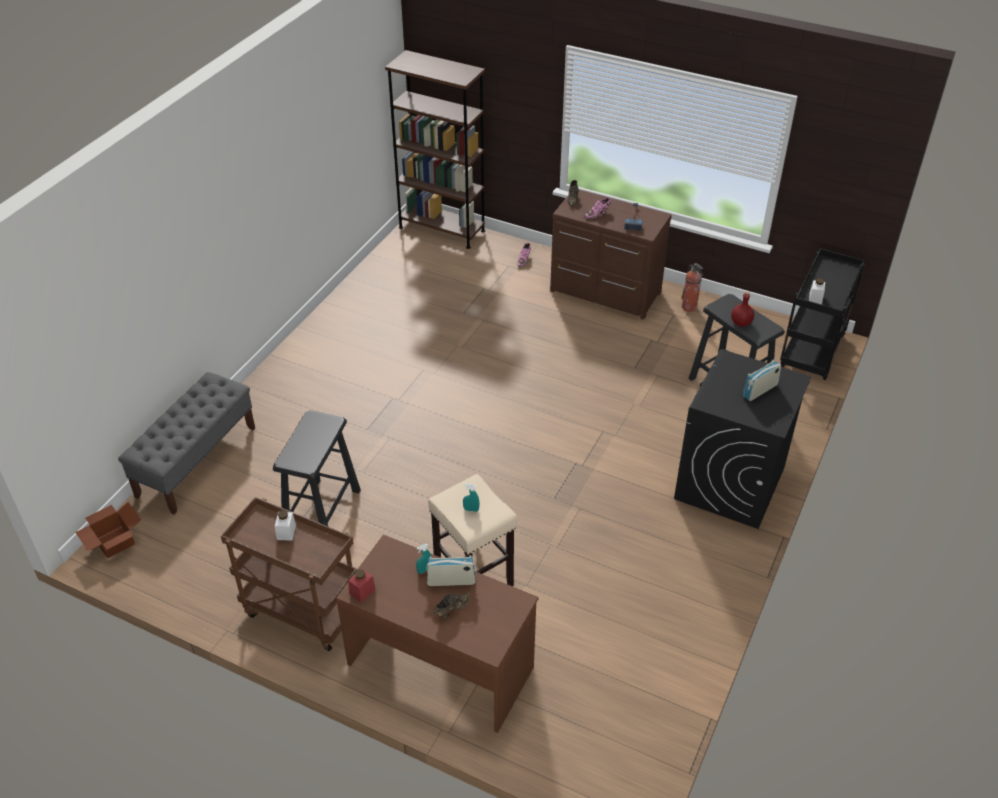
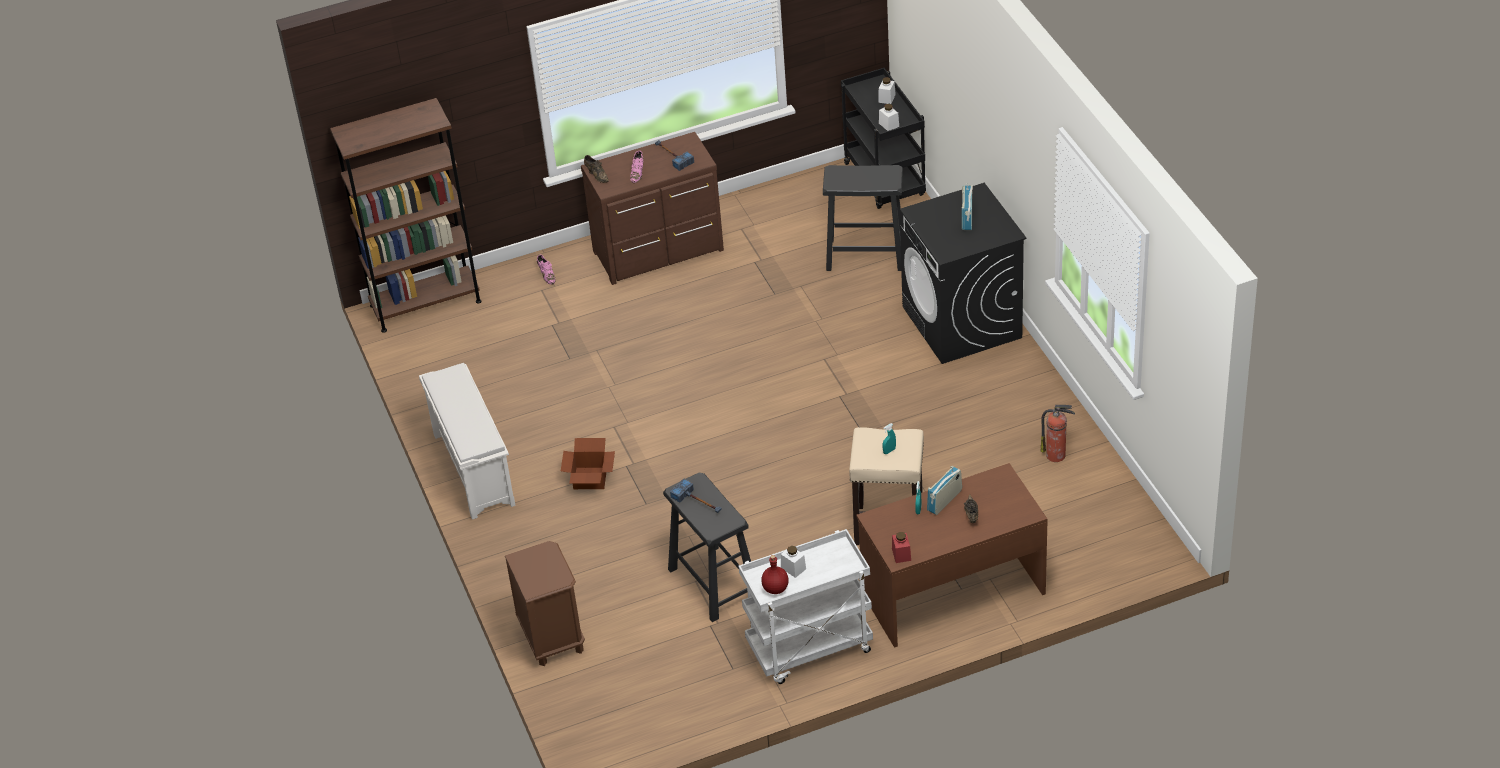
camera: 45 degrees left, 0 degrees up
(113, 542) = (591, 738): cardboard box -> cardboard box (589, 479)
(197, 461) = (551, 638): grey bench -> brown nightstand
(300, 611) = (809, 650): brown cart -> white cart
(310, 435) = (698, 502): none -> hammer
(320, 332) = (472, 469): none -> white shoe rack
(689, 307) = (744, 213): fire extinguisher -> fire extinguisher (1056, 455)
(741, 323) = (866, 183): red bottle -> red bottle (775, 588)
(840, 281) = (887, 98): none -> white jar

